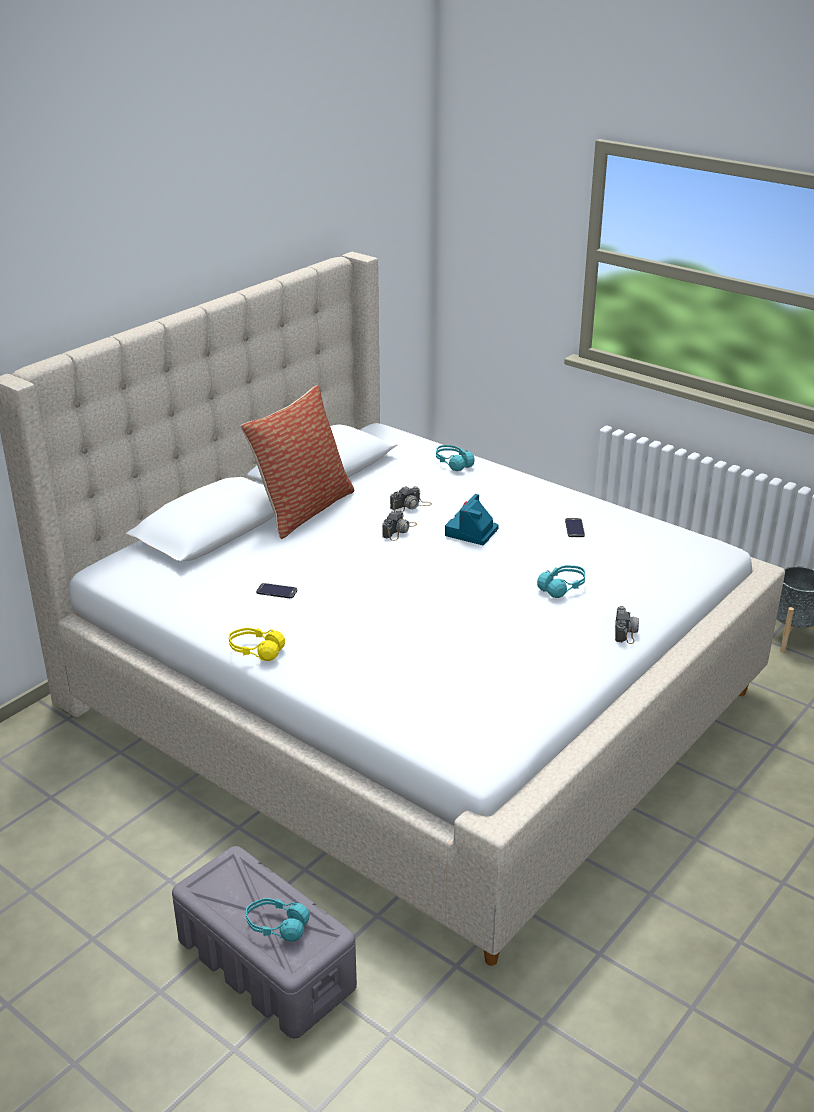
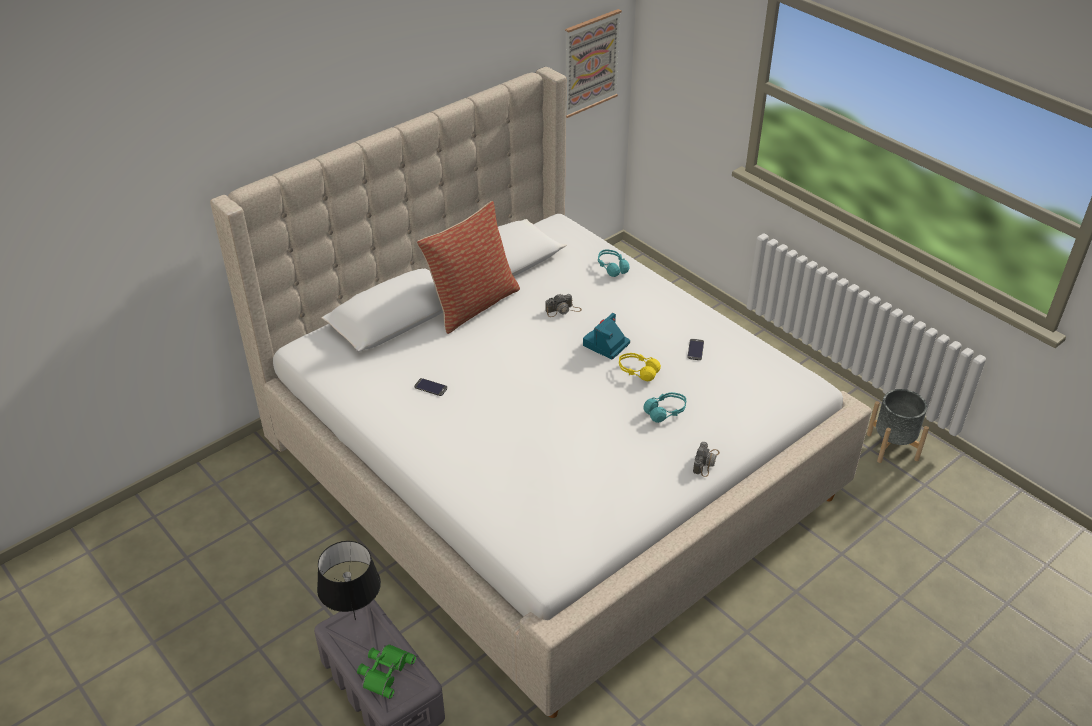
camera: 10 degrees right, 10 degrees up
(223, 875) = (355, 620): none -> black table lamp
(256, 651) = (400, 445): yellow headphones -> yellow headphones (637, 371)
(276, 926) = (384, 671): turquoise headphones -> green binoculars
(393, 256) = (590, 63): none -> picture
(399, 530) = (546, 335): camera -> none

